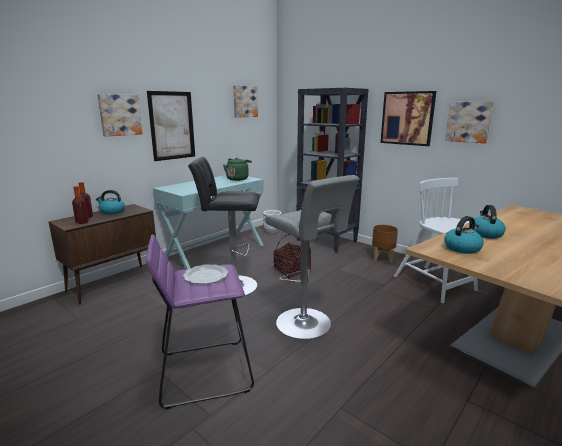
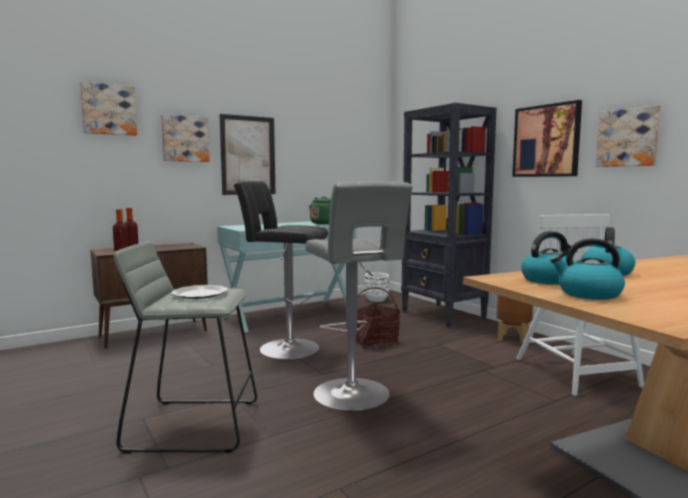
camera: 15 degrees right, 10 degrees down
(112, 212) = (161, 246): kettle -> kettle (588, 294)
(205, 371) = (194, 424): purple stool -> grey stool
(244, 101) = (346, 133): picture -> picture (109, 109)

